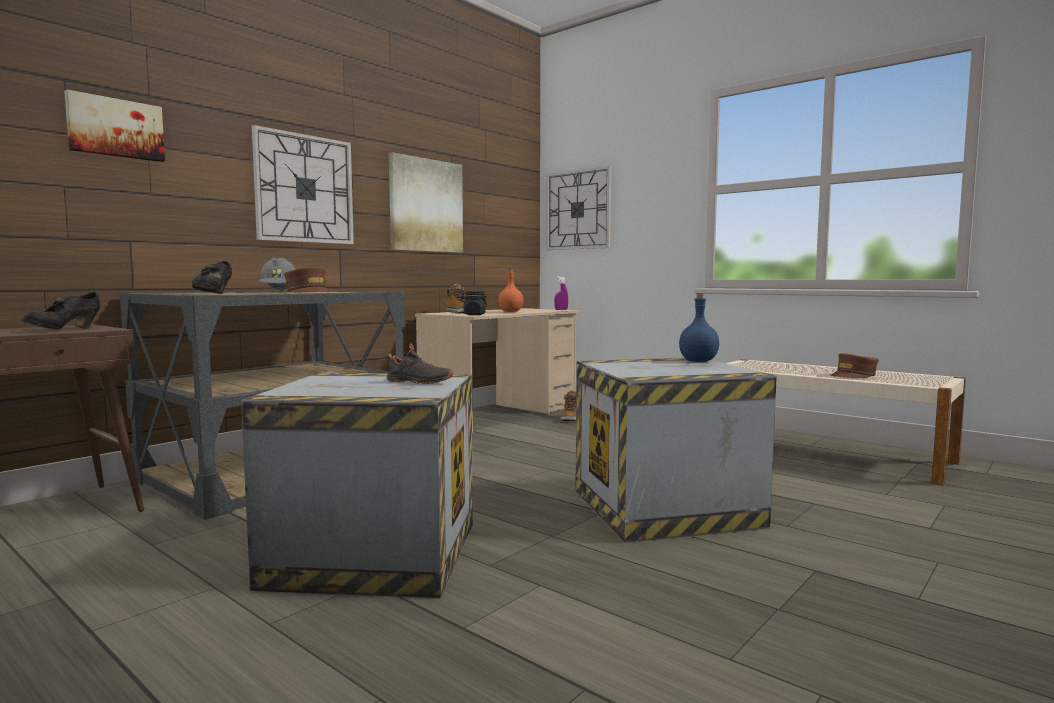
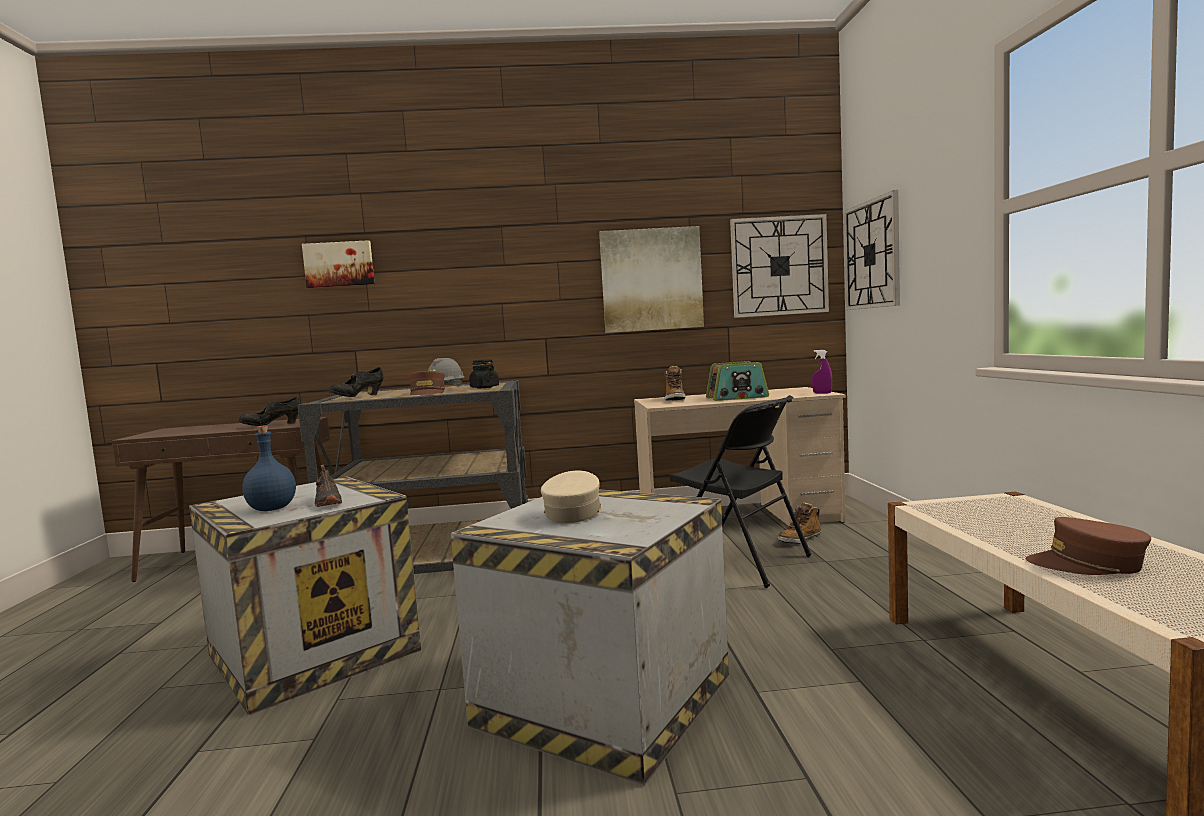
camera: 45 degrees right, 0 degrees up
(304, 189) = (503, 285): wall clock -> wall clock (779, 266)
(474, 315) = (664, 404): black jar -> black jar (484, 387)
(510, 312) = (737, 397): orange bottle -> radio
(562, 435) = (737, 561): none -> black chair
(654, 367) = (573, 513): none -> beige cap
(697, 361) = (673, 508): blue bottle -> blue bottle (272, 509)

